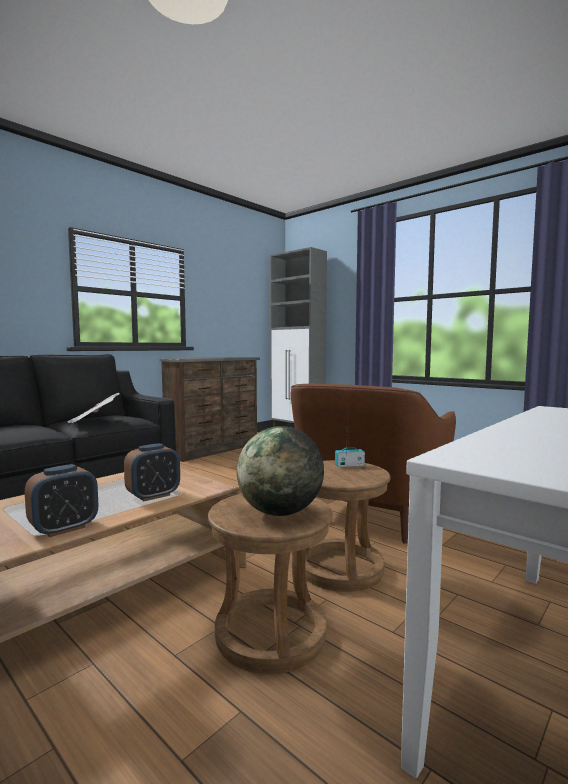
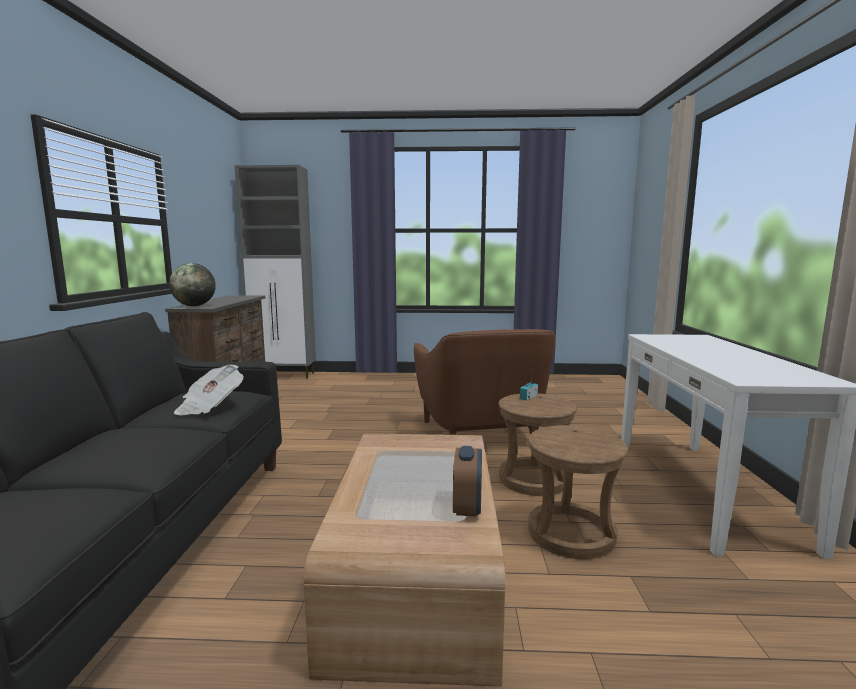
camera: 40 degrees left, 5 degrees up
(153, 496) = (448, 461): alarm clock -> none
(280, 512) = (586, 441): globe -> globe (194, 306)

